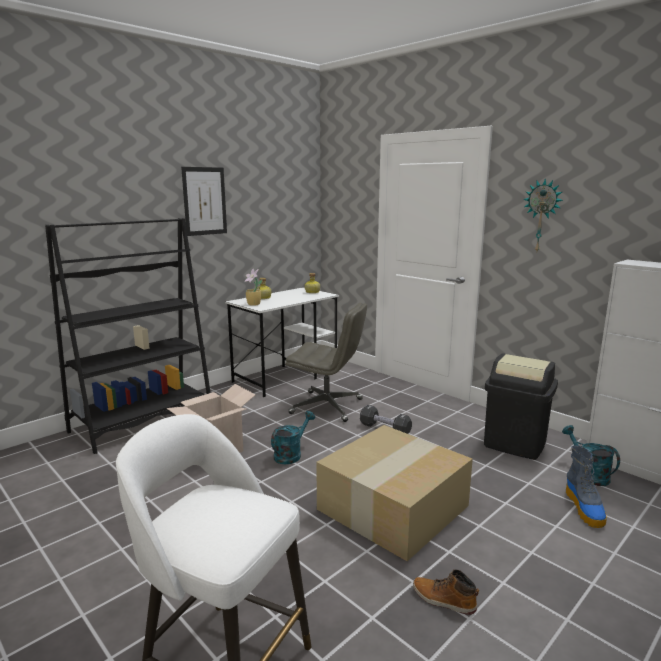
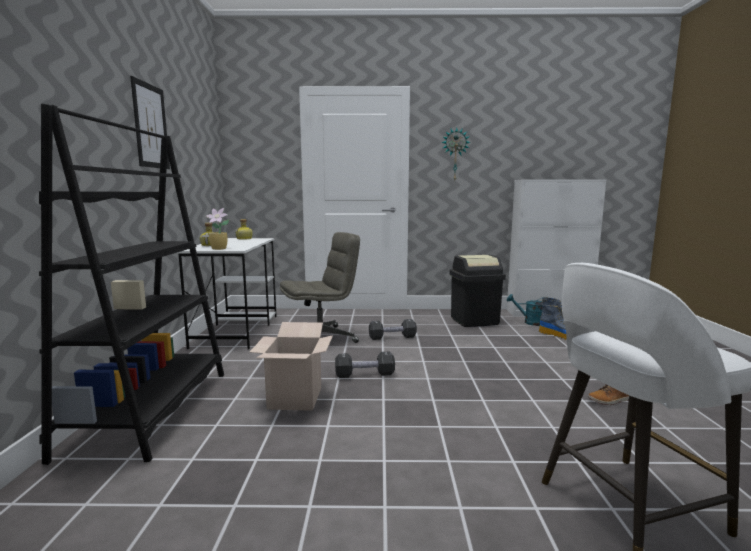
camera: 45 degrees left, 5 degrees down
(291, 454) = (365, 374): turquoise watering can -> black dumbbell
(393, 509) = (495, 374): cardboard box -> none

